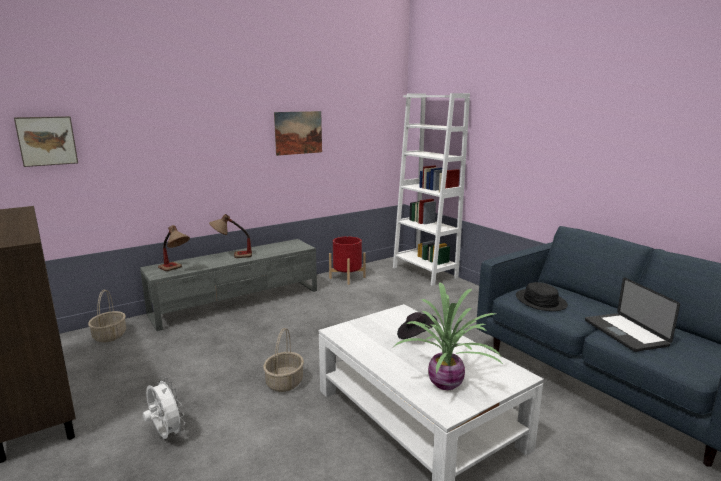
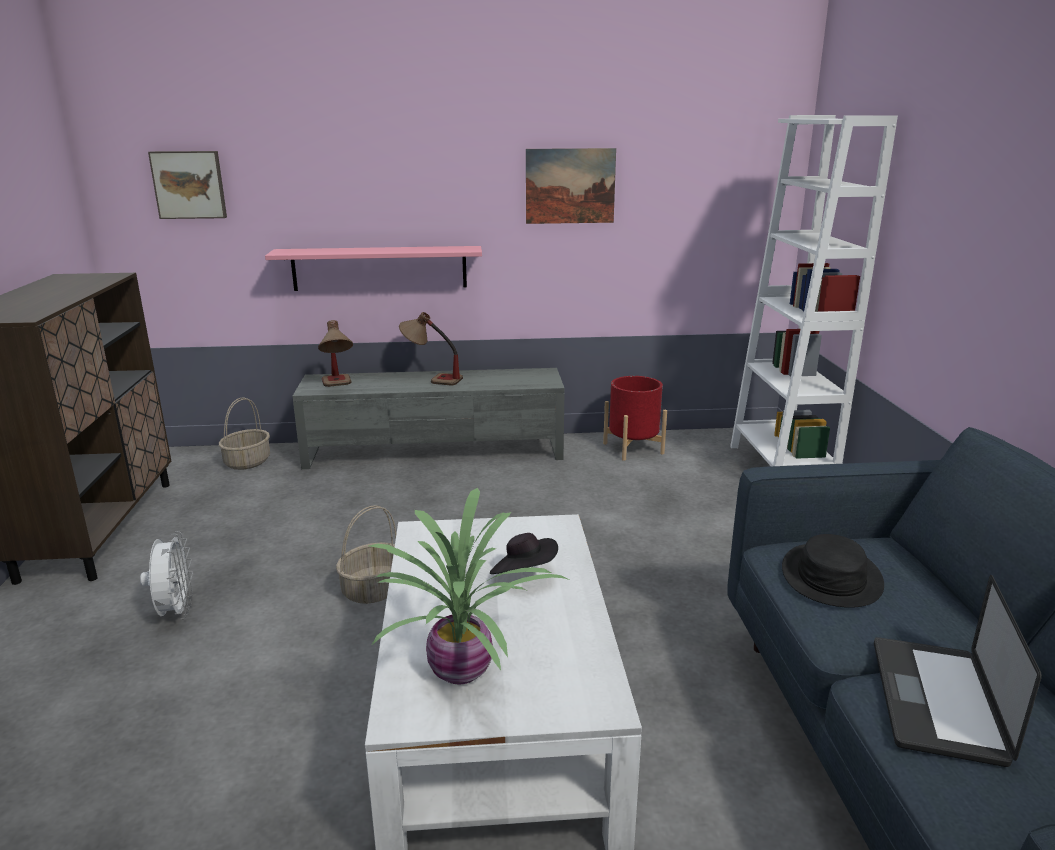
camera: 30 degrees right, 5 degrees up
(189, 189) = (379, 268): none -> pink shelf

